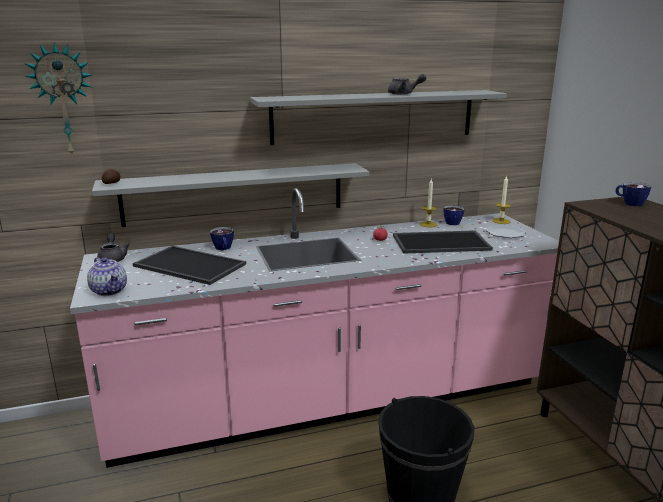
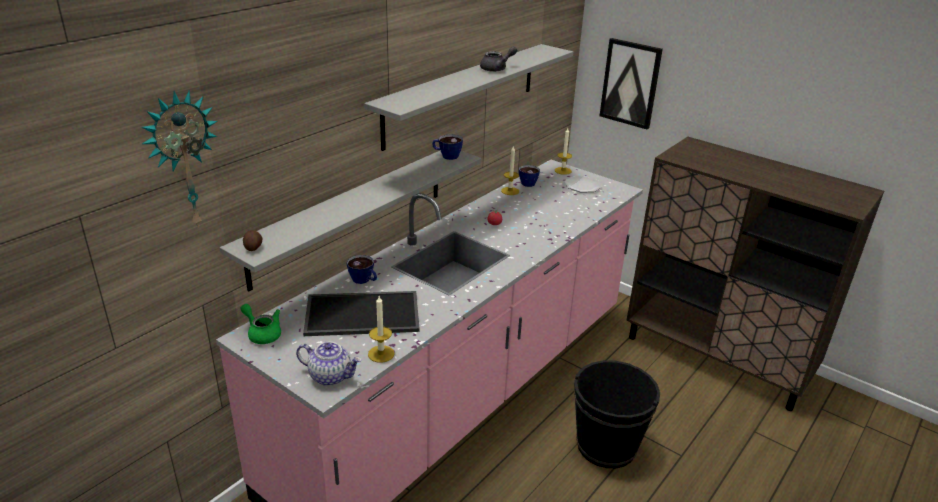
camera: 35 degrees left, 10 degrees up
(113, 258) = (262, 333): grey teapot -> green teapot
(162, 289) = (381, 354): none -> candle
(441, 242) = (547, 212): tray -> none
(588, 139) = (630, 83): none -> picture
(629, 203) = (696, 148): cup -> cup (446, 156)

